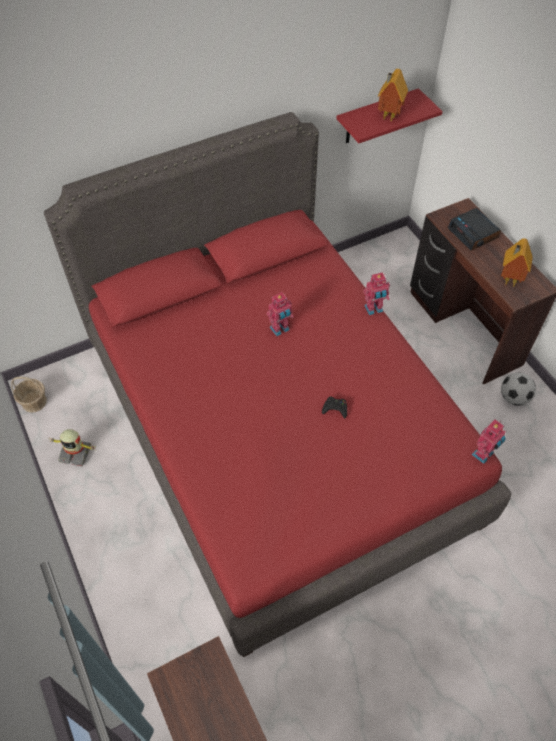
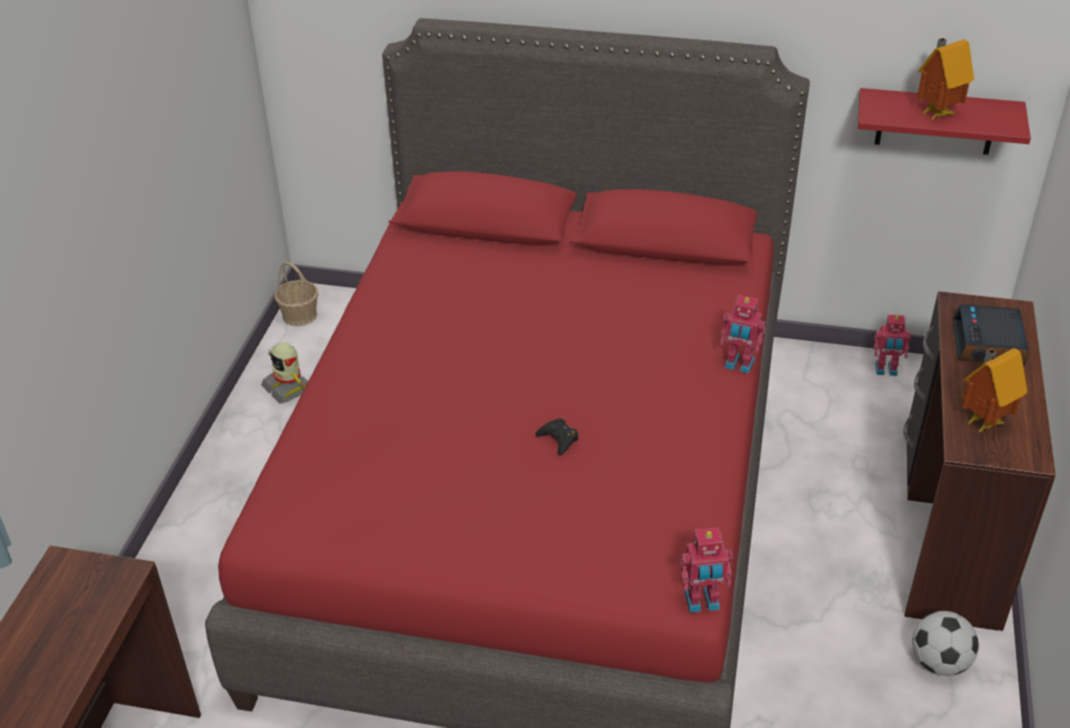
camera: 40 degrees right, 15 degrees down
(280, 329) = (587, 325): toy robot -> toy robot (886, 370)

